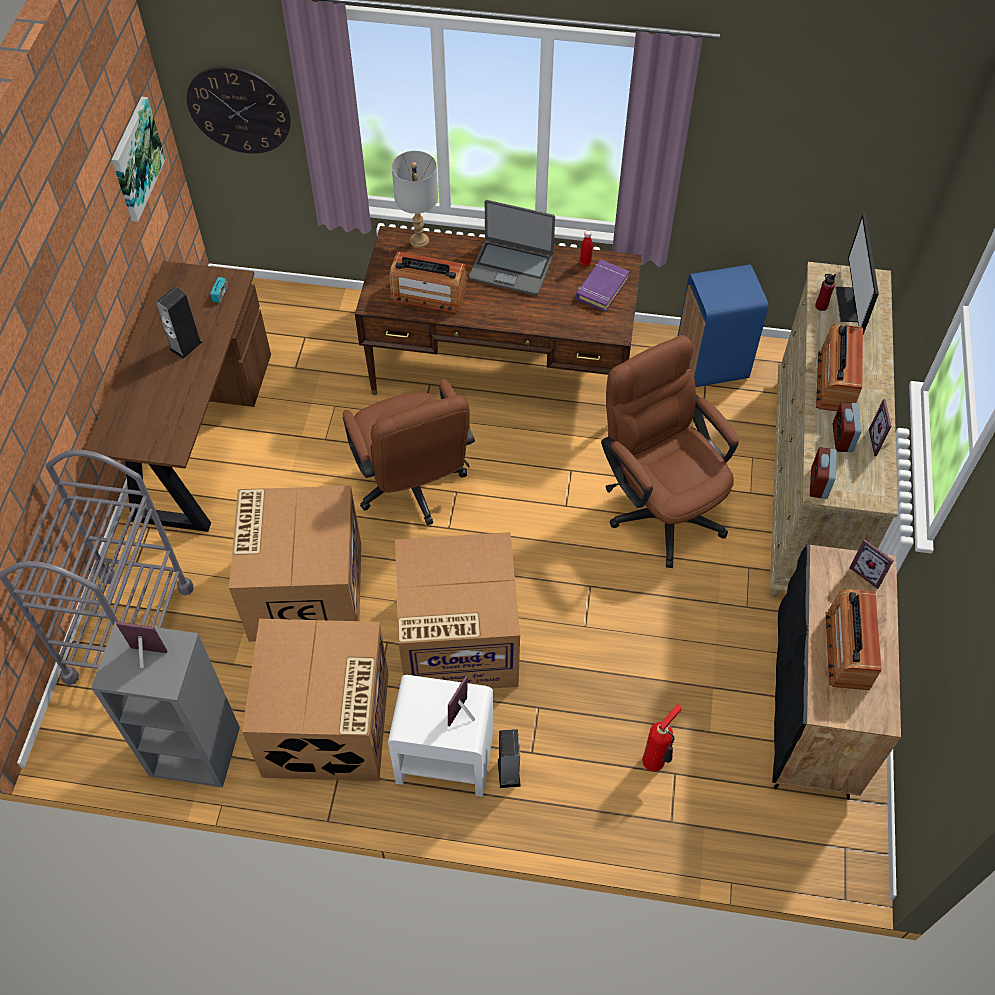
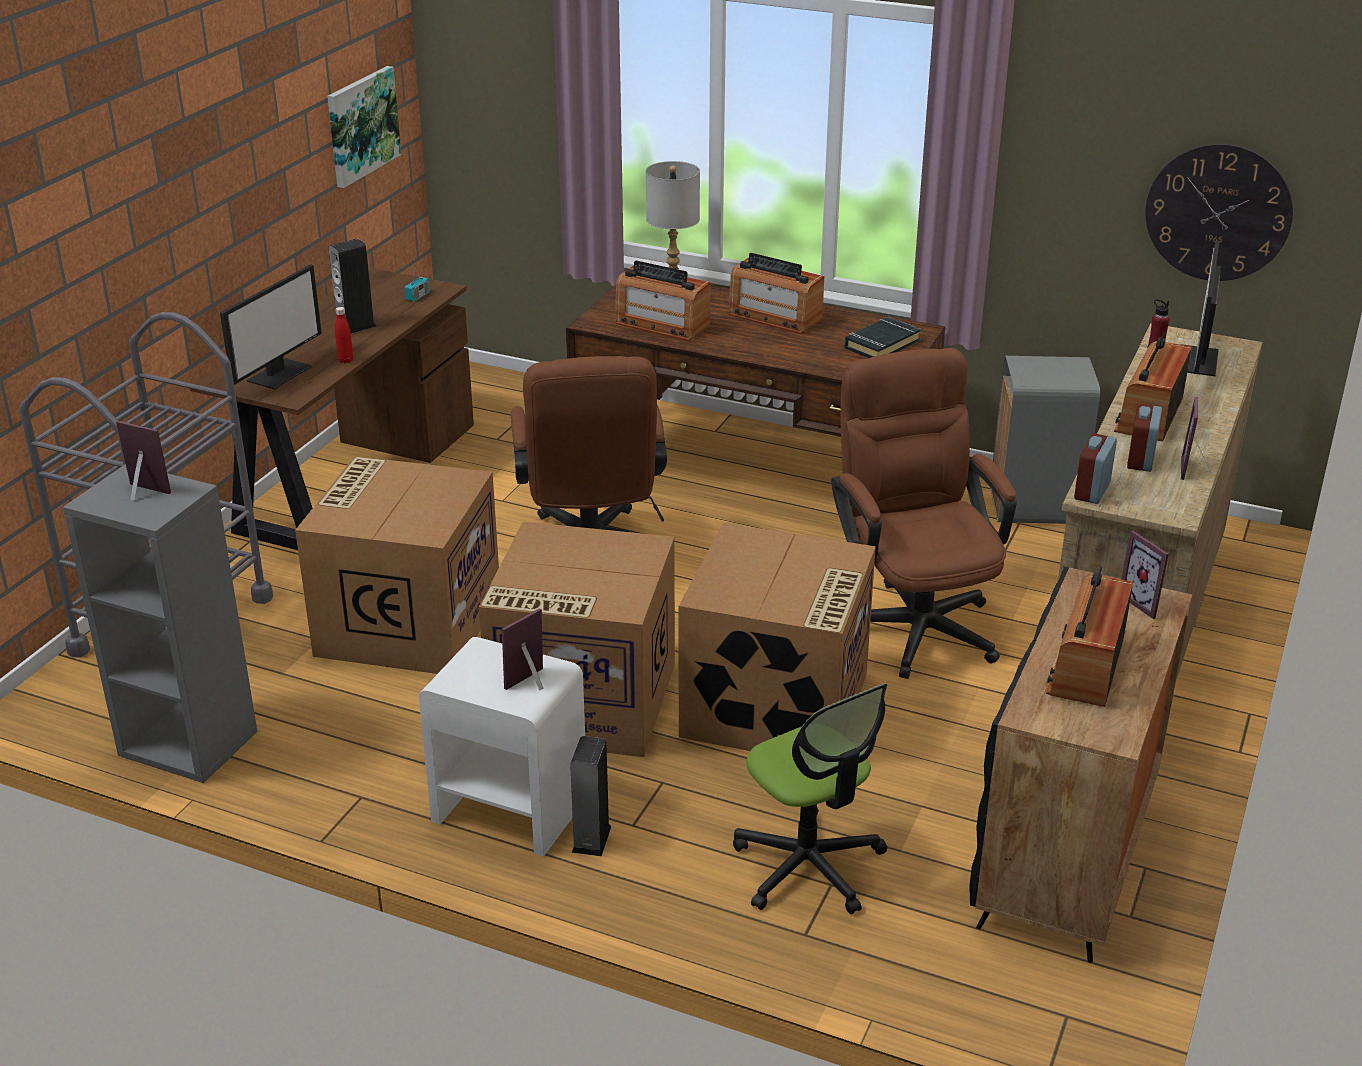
camera: 15 degrees right, 25 degrees down
(149, 421) = (279, 373): none -> monitor
(239, 110) = (496, 113): wall clock -> wall clock (1218, 212)
(328, 726) = (371, 750): cardboard box -> cardboard box (776, 706)
(511, 268) = (774, 317): laptop -> radio
(585, 263) = (869, 324): red bottle -> red bottle (345, 360)
(602, 288) = (881, 344): purple book -> black book
(656, 761) = (808, 866): fire extinguisher -> office chair
(712, 364) = (1035, 507): blue trash can -> grey trash can

